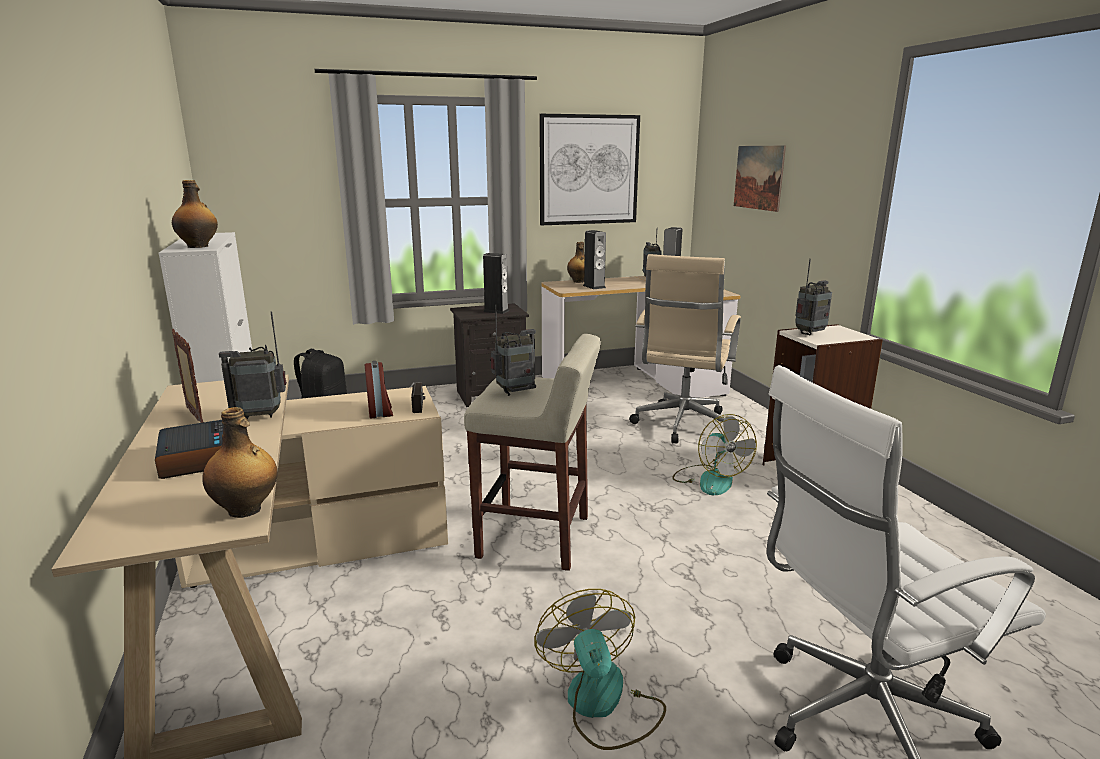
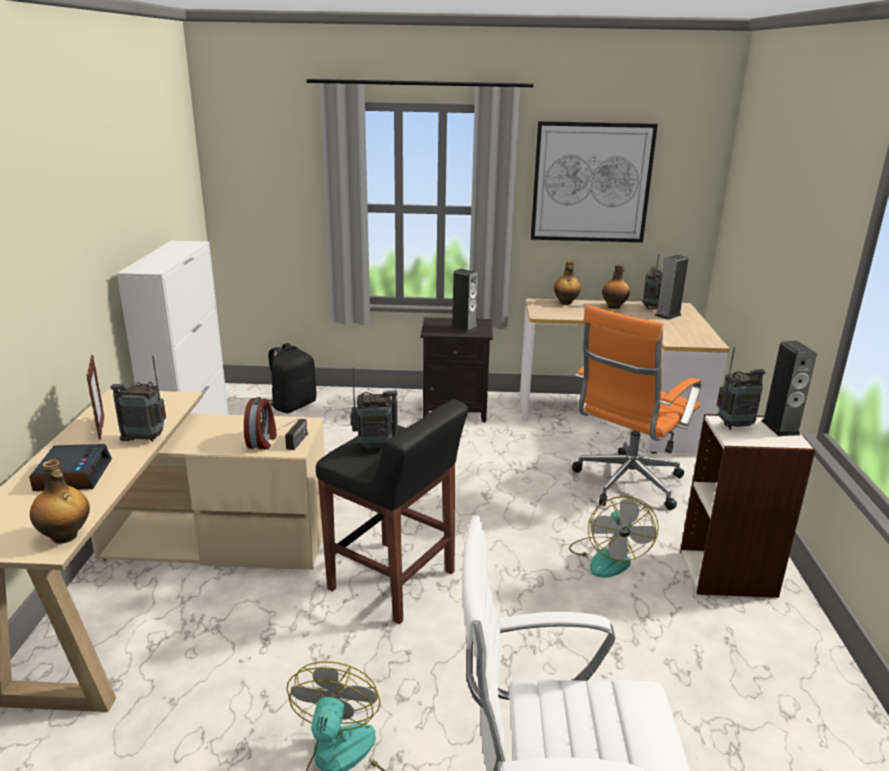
camera: 20 degrees right, 5 degrees up
(199, 246) = (154, 266): bottle -> bottle (614, 307)
(536, 537) = (393, 582): beige stool -> black stool
(594, 286) = (574, 313): speaker -> speaker (780, 427)
(682, 426) = (625, 485): beige office chair -> orange office chair
(758, 177) = (769, 215): picture -> none

